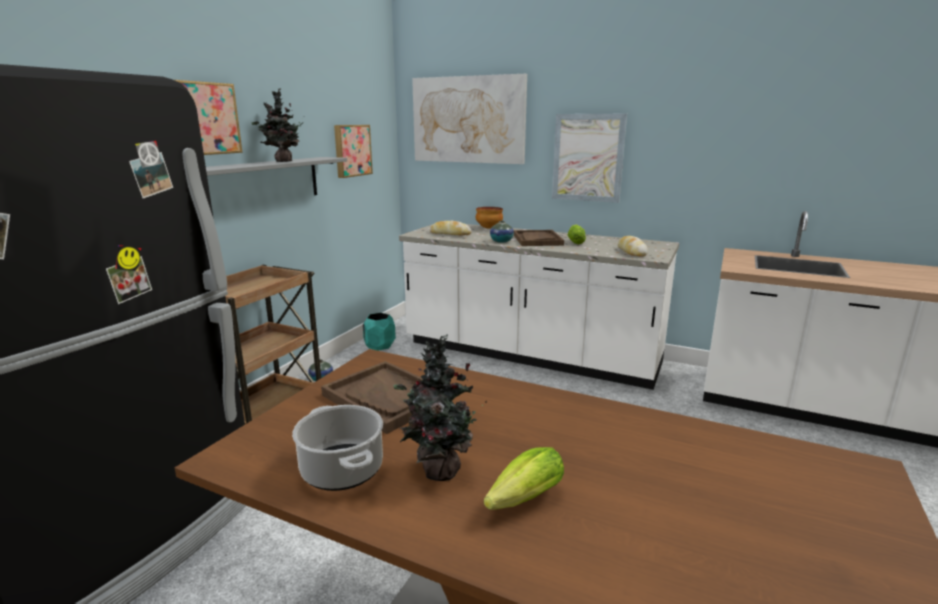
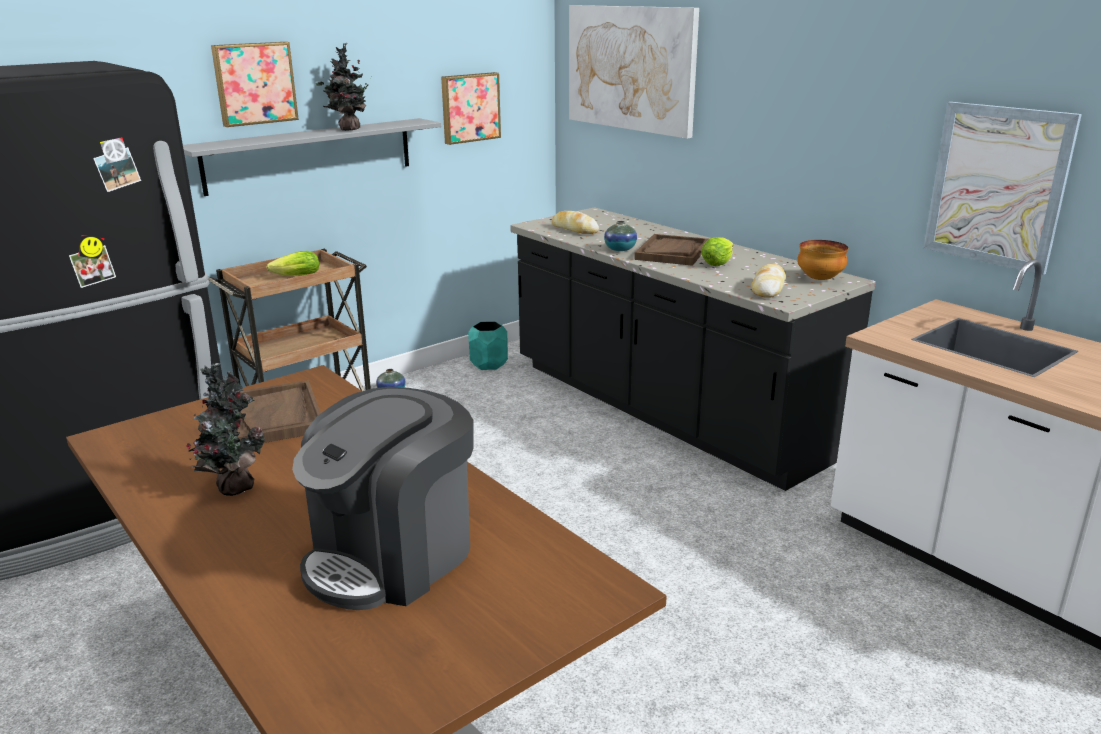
camera: 25 degrees right, 5 degrees up
(341, 469) = (168, 467): cooking pot -> none
(489, 228) = (639, 225): bowl -> bowl (819, 279)
(521, 501) = (262, 526): lettuce -> lettuce (294, 276)
(530, 354) = (665, 410): white counter -> black counter
(588, 158) = (767, 138): picture -> picture (997, 186)
(675, 493) = (392, 556): none -> coffee machine

